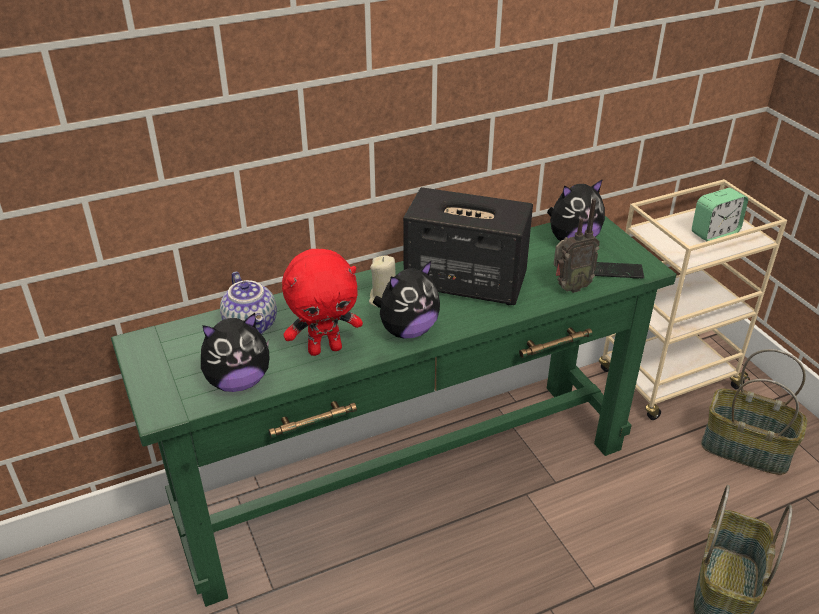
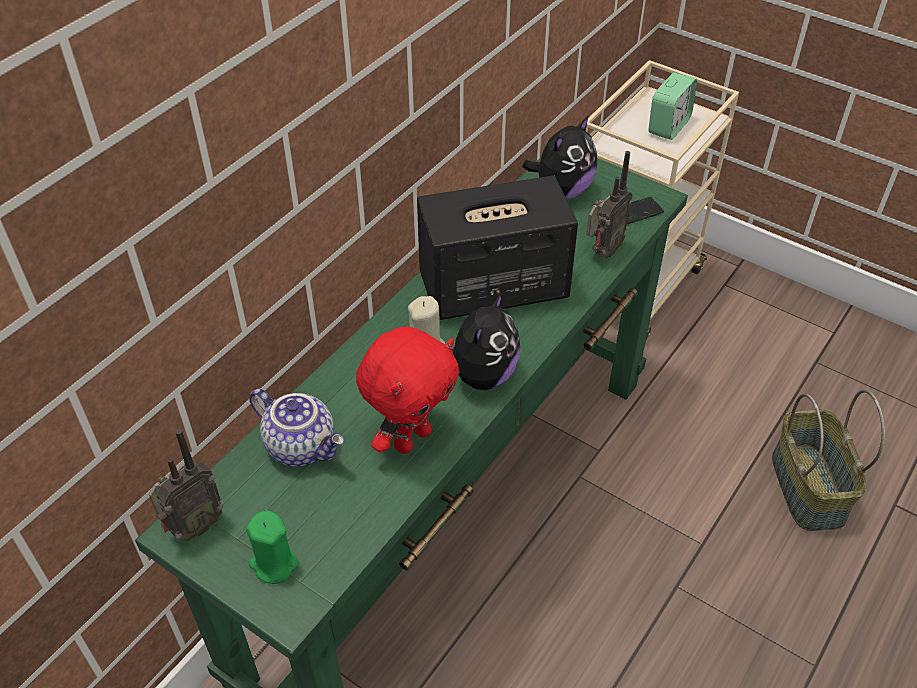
camera: 30 degrees left, 10 degrees up
(148, 343) = (193, 527): none -> radio
(174, 383) = (274, 564): none -> green candle
(238, 382) = (348, 526): plush toy -> none
(744, 450) = (741, 336): basket -> none

